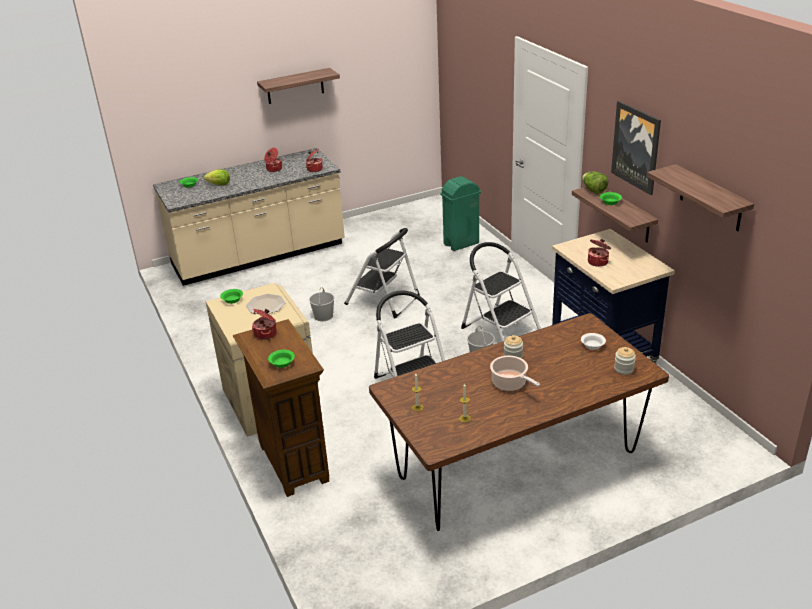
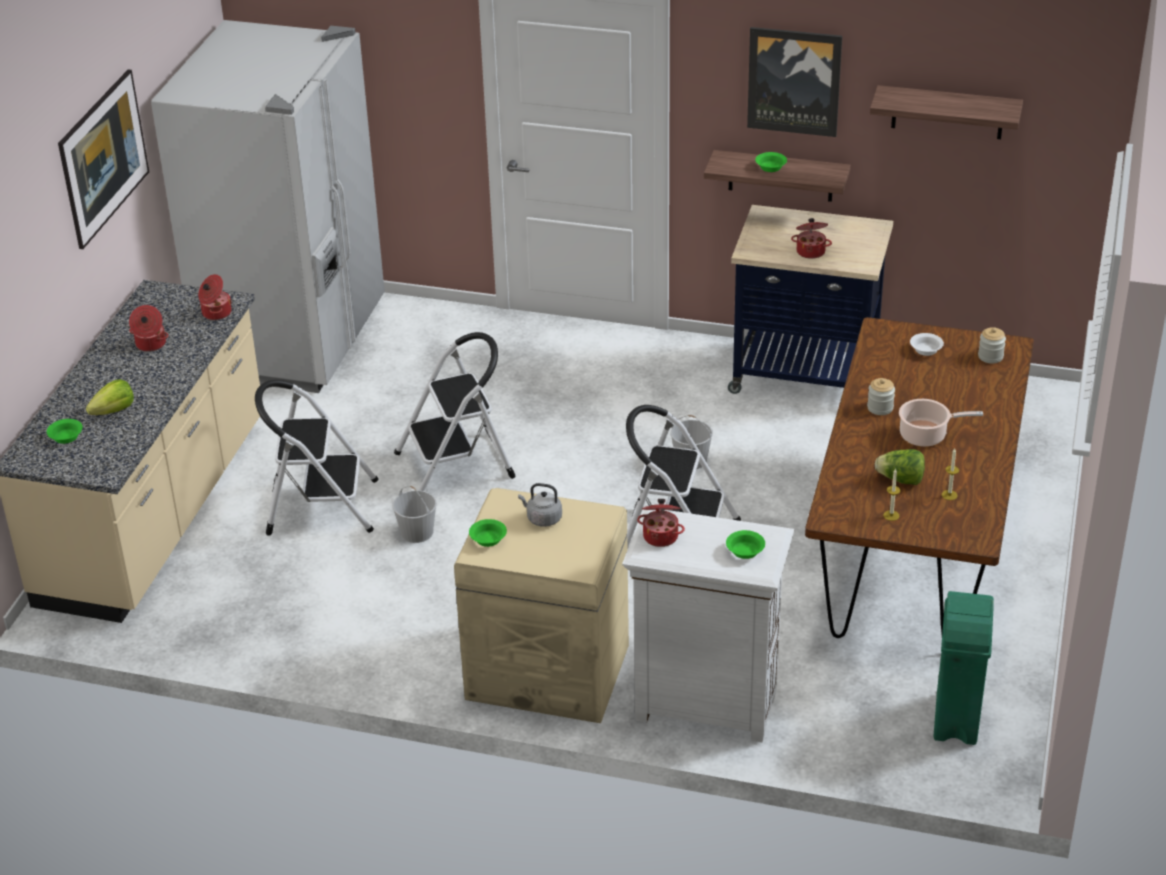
camera: 50 degrees left, 5 degrees up
(265, 305) = (542, 518): plate -> grey kettle
(292, 463) = (703, 709): brown cabinet -> white cabinet
(295, 86) = (108, 183): shelf -> picture
(413, 221) = (295, 337): none -> white fridge
(460, 243) = (419, 334): green trash can -> green trash can (955, 719)
(499, 329) = (656, 415): step ladder -> step ladder (318, 507)
(593, 190) = (727, 161): lettuce -> lettuce (900, 480)

